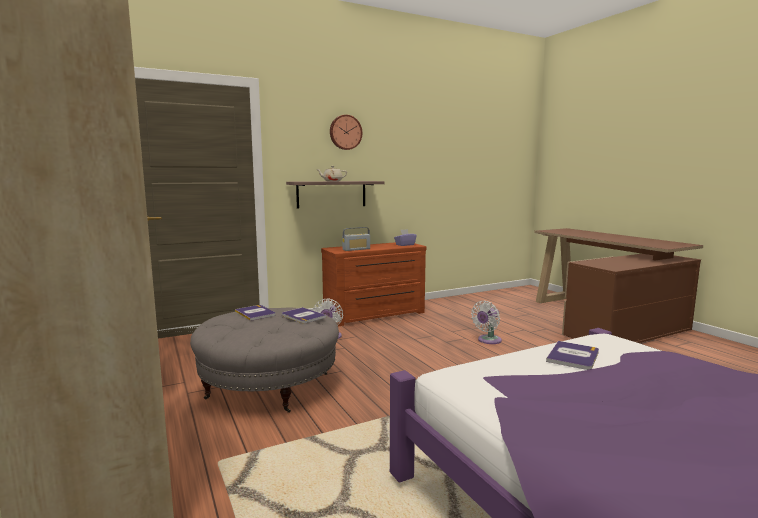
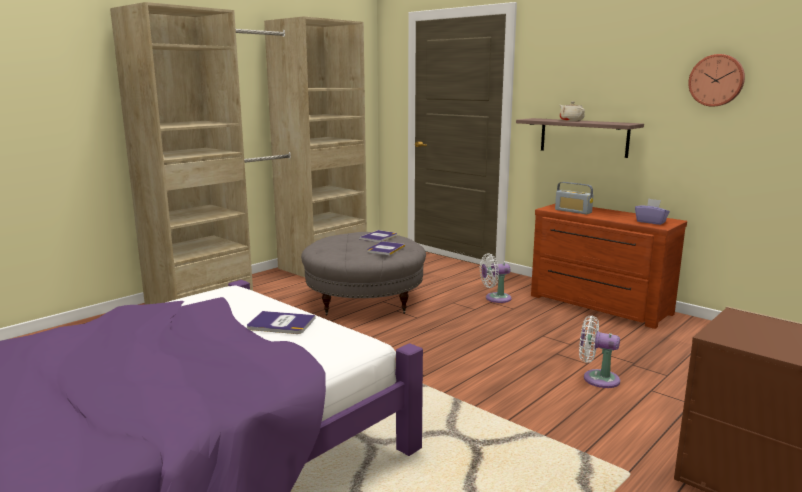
camera: 70 degrees right, 5 degrees up
(345, 132) = (609, 56): wall clock -> wall clock (716, 80)

